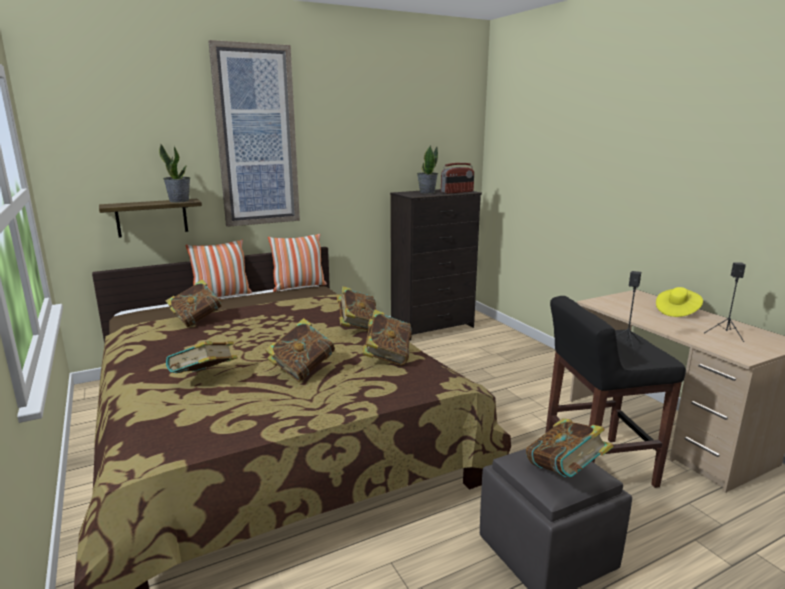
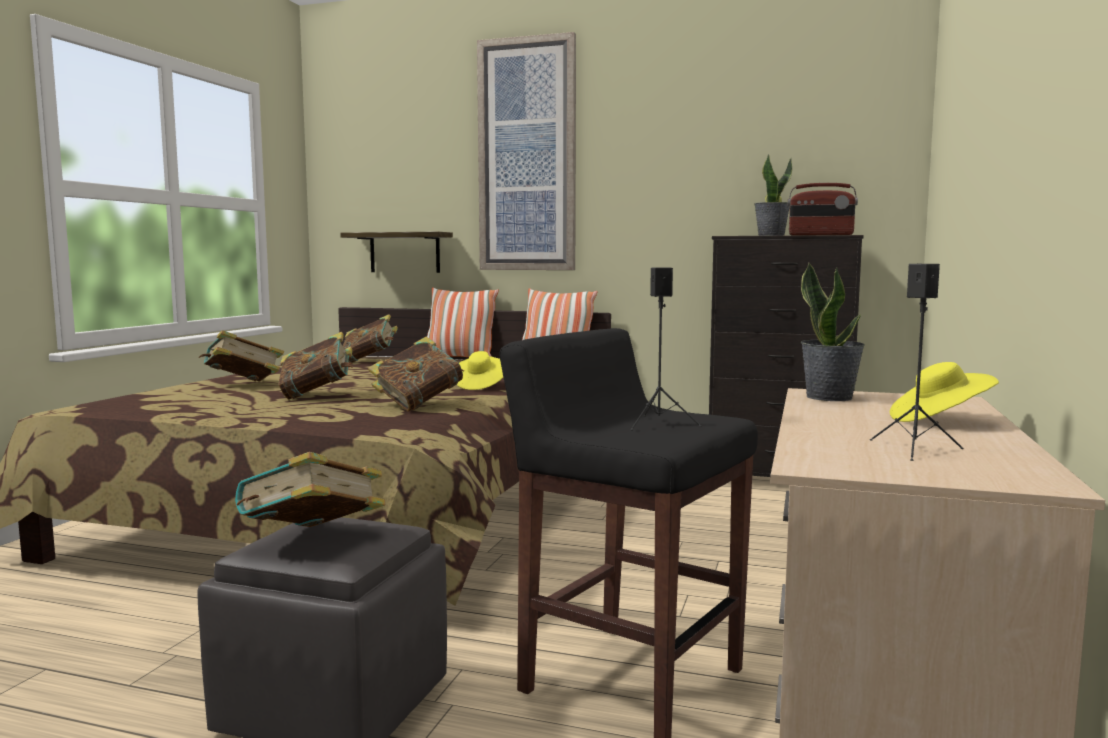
camera: 45 degrees right, 10 degrees down
(179, 201) = (424, 231): potted plant -> potted plant (829, 397)
(358, 327) = (480, 385): book -> yellow hat

